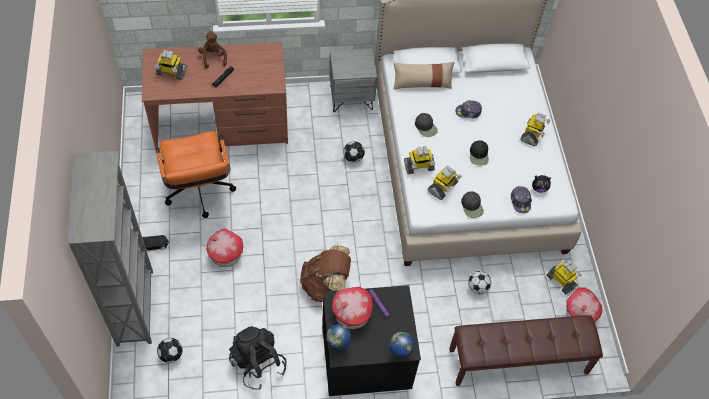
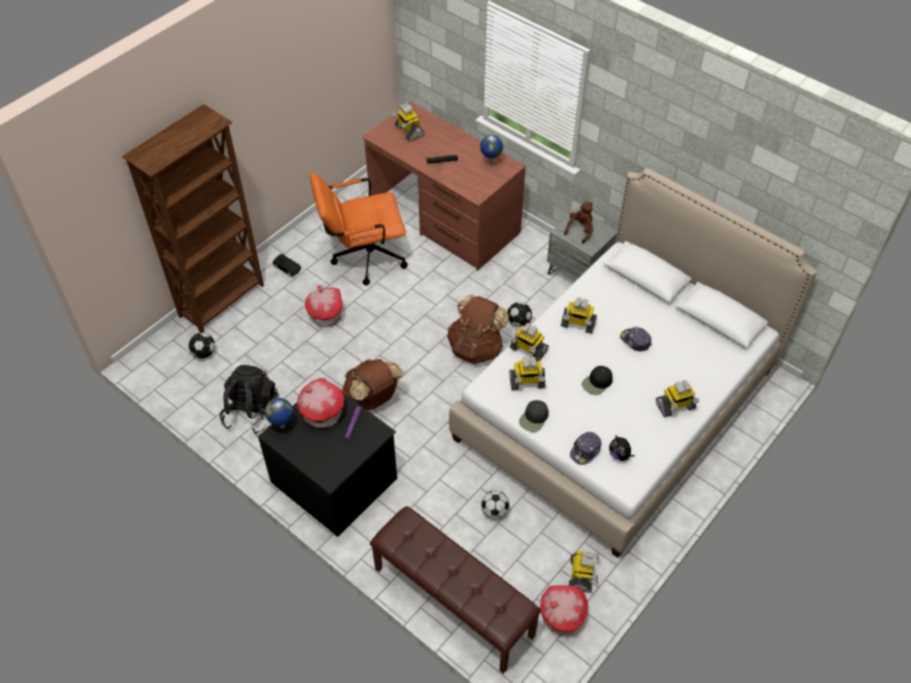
camera: 50 degrees right, 5 degrees down
(136, 307) = (223, 300): grey bookcase -> brown bookcase
(199, 194) = (362, 257): orange office chair -> orange office chair turned 45 degrees clockwise
(213, 57) = (454, 141): brown plush toy -> brown plush toy (580, 230)
(348, 196) = (476, 348): none -> brown backpack
(399, 354) = (319, 475): globe -> globe (490, 163)
(422, 83) = (621, 287): beige pillow -> none
(426, 127) = (577, 324): black cap -> toy robot

